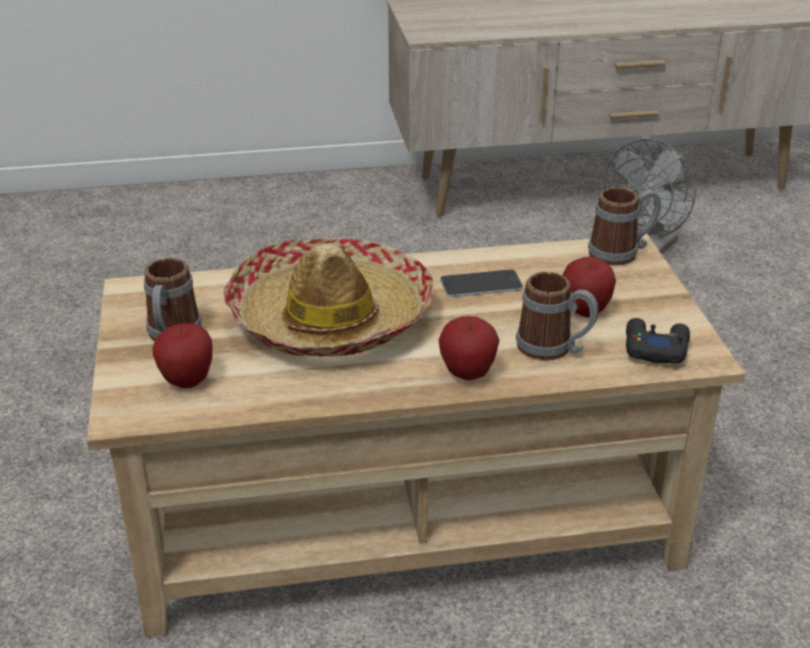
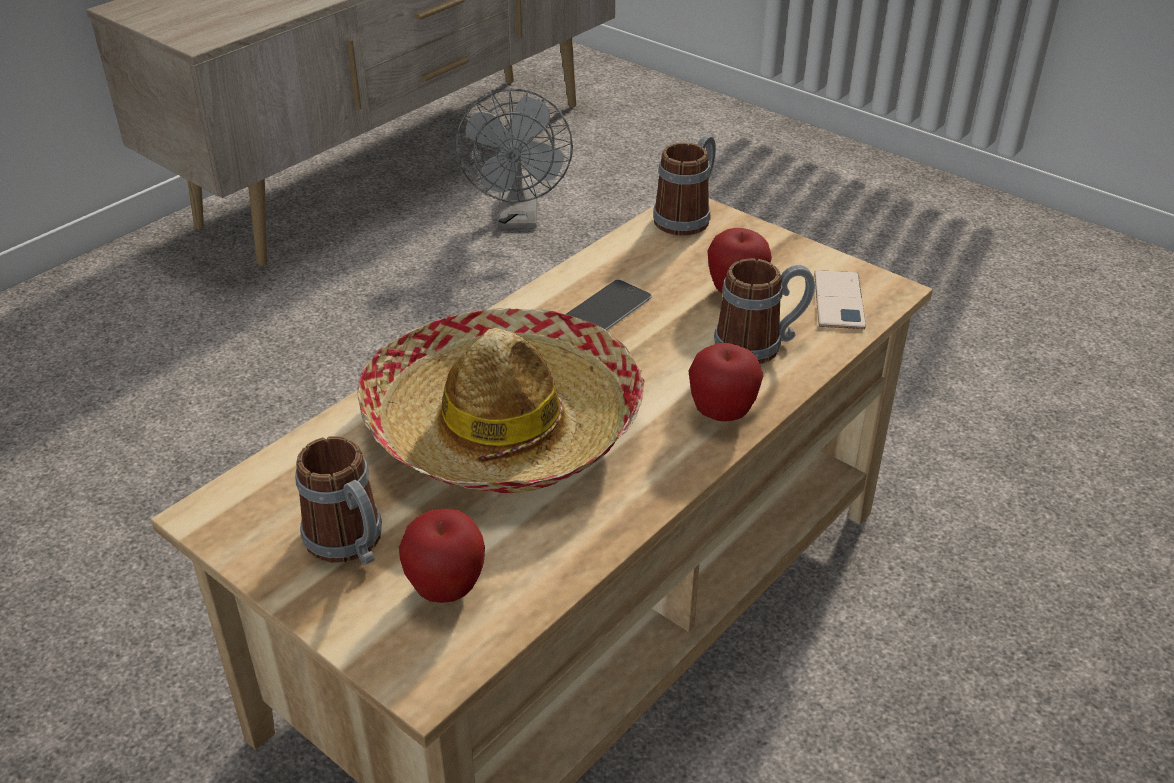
camera: 40 degrees left, 5 degrees up
(655, 348) = (838, 300): black game controller -> phone

